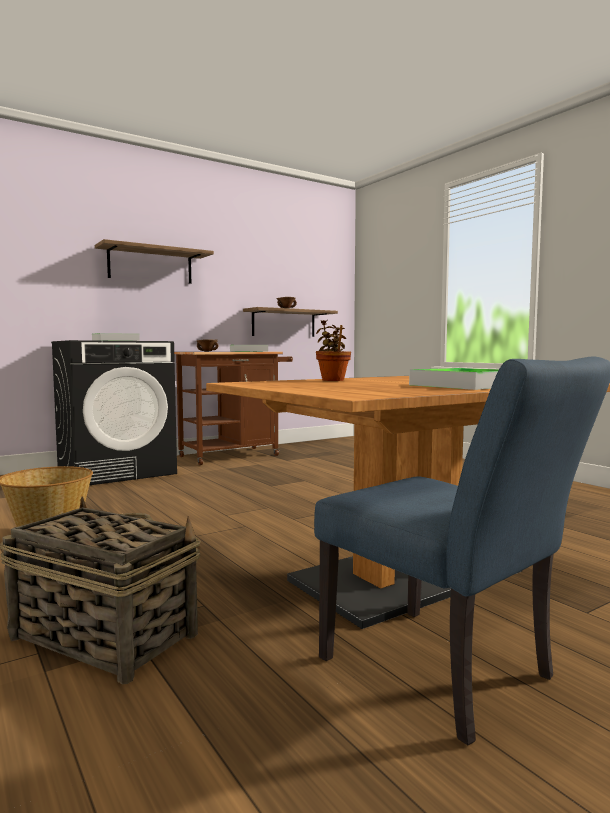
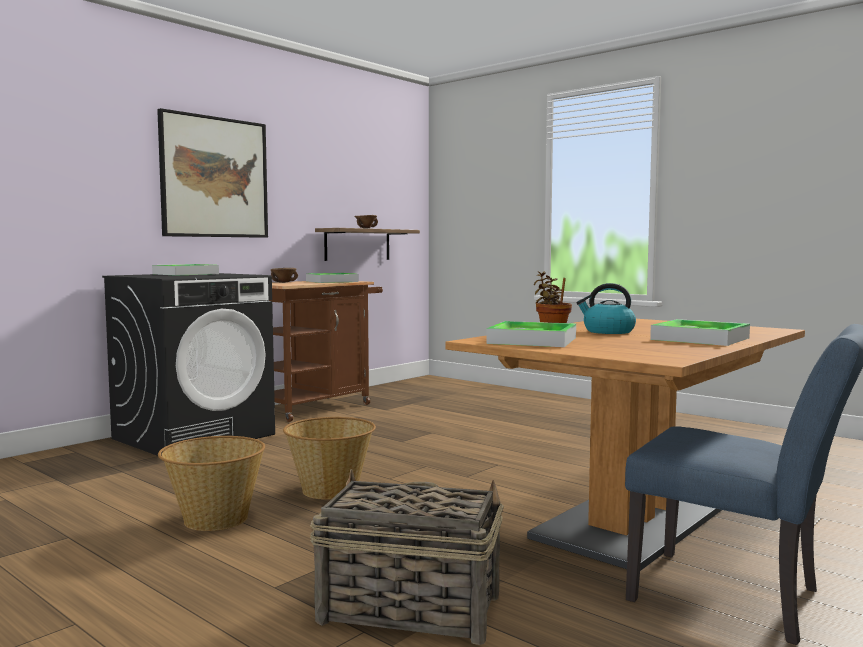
camera: 15 degrees left, 0 degrees up
(150, 265) = (214, 177): shelf -> picture
(166, 521) = (330, 490): none -> basket
(286, 383) = (532, 340): none -> tray
(389, 380) = (607, 331): none -> kettle

